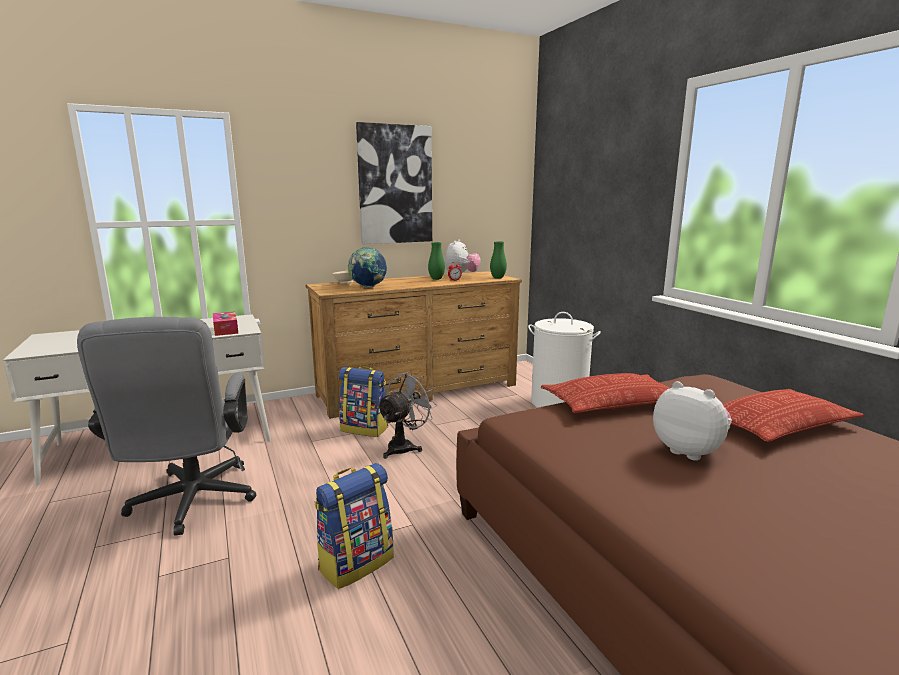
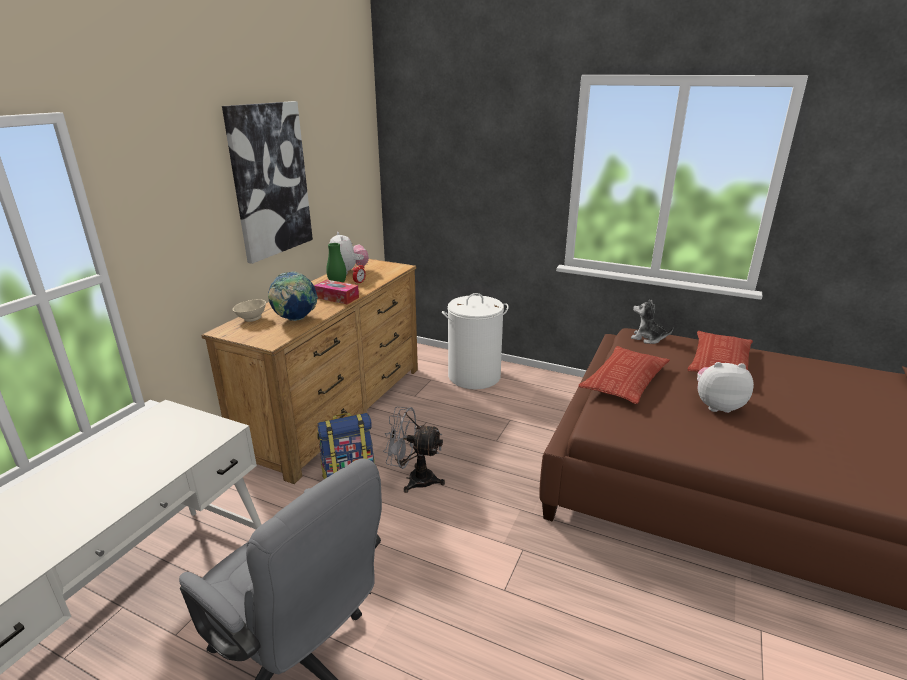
camera: 40 degrees left, 10 degrees up
(226, 329) = (191, 438): tissue box -> tissue box (337, 297)
(356, 563) = (532, 609): backpack -> none
(405, 446) = (414, 479): grey fan -> grey fan turned 75 degrees counterclockwise
(498, 278) = (392, 268): green vase -> none
(714, 385) = (647, 338): none -> plush toy

